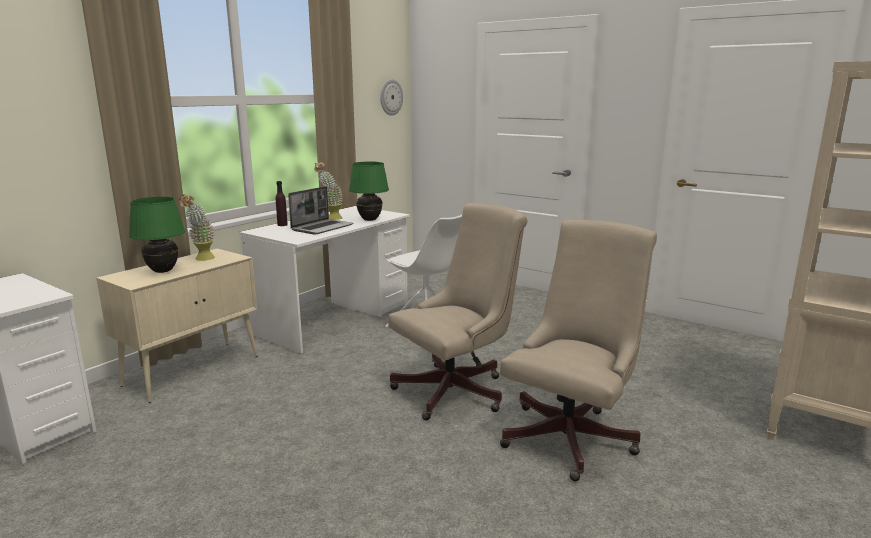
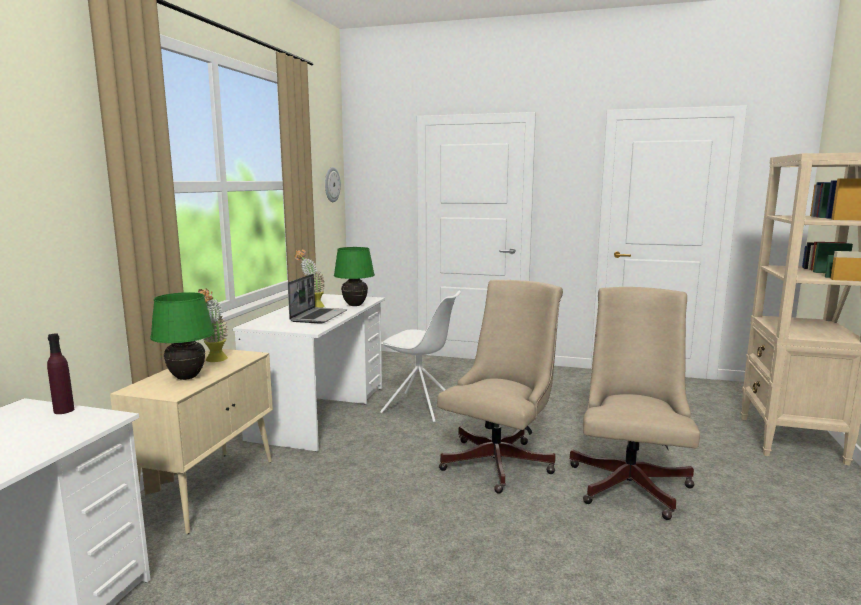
camera: 20 degrees left, 5 degrees down
(282, 225) = (270, 317): purple bottle -> purple bottle (64, 410)

